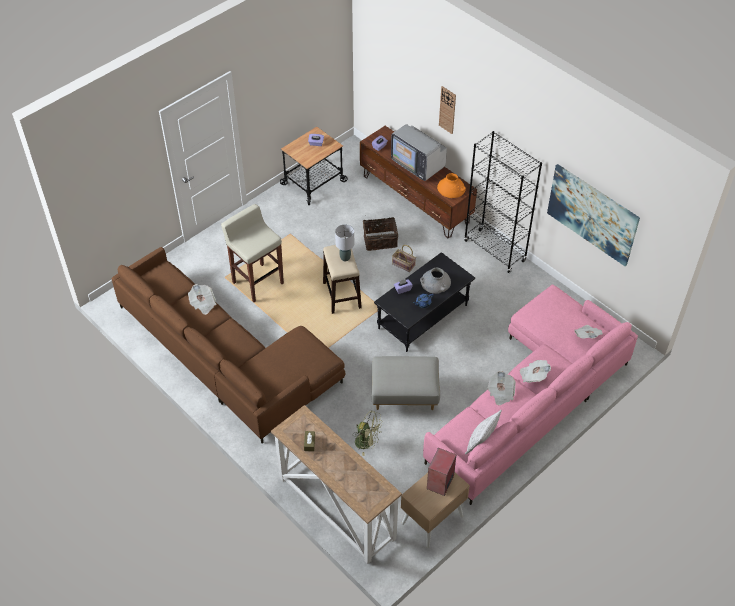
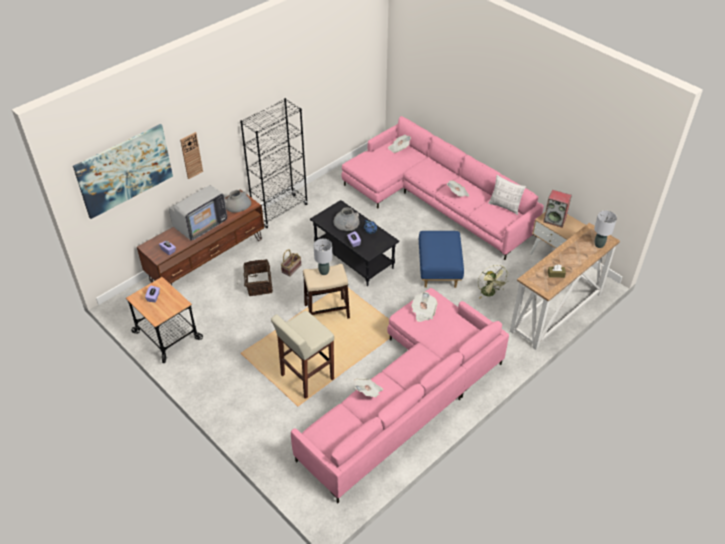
camera: 90 degrees left, 5 degrees down
(227, 358) = (406, 396): brown sofa -> pink sofa
(359, 497) = (599, 244): none -> grey table lamp
(367, 443) = (490, 293): green fan -> green fan turned 135 degrees clockwise
(404, 395) = (439, 270): grey ottoman -> blue ottoman
(451, 189) = (237, 204): orange vase -> grey vase
(533, 375) = (438, 177): newspaper -> newspaper (423, 312)
(592, 214) = (326, 94): picture -> picture (124, 170)

